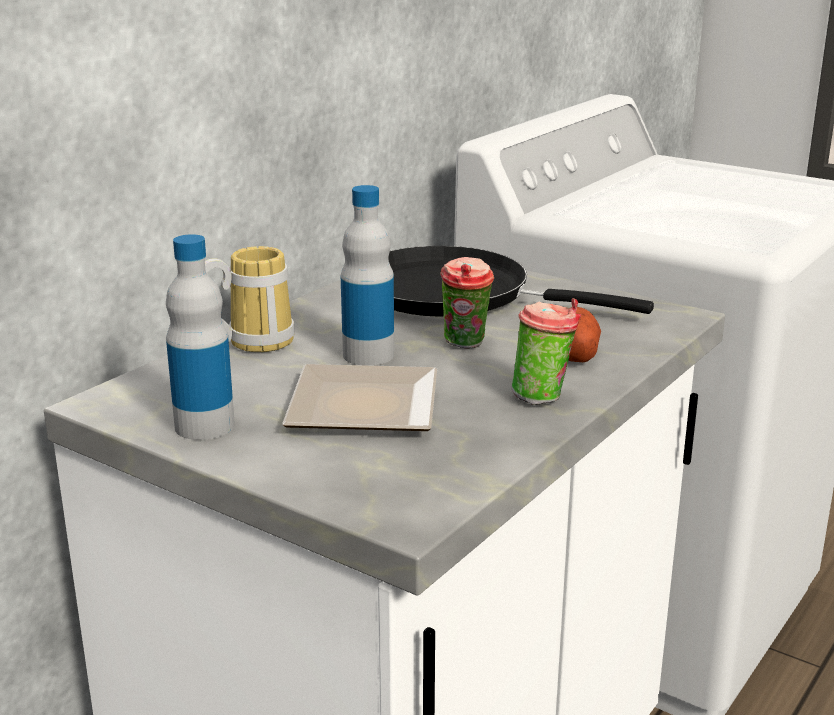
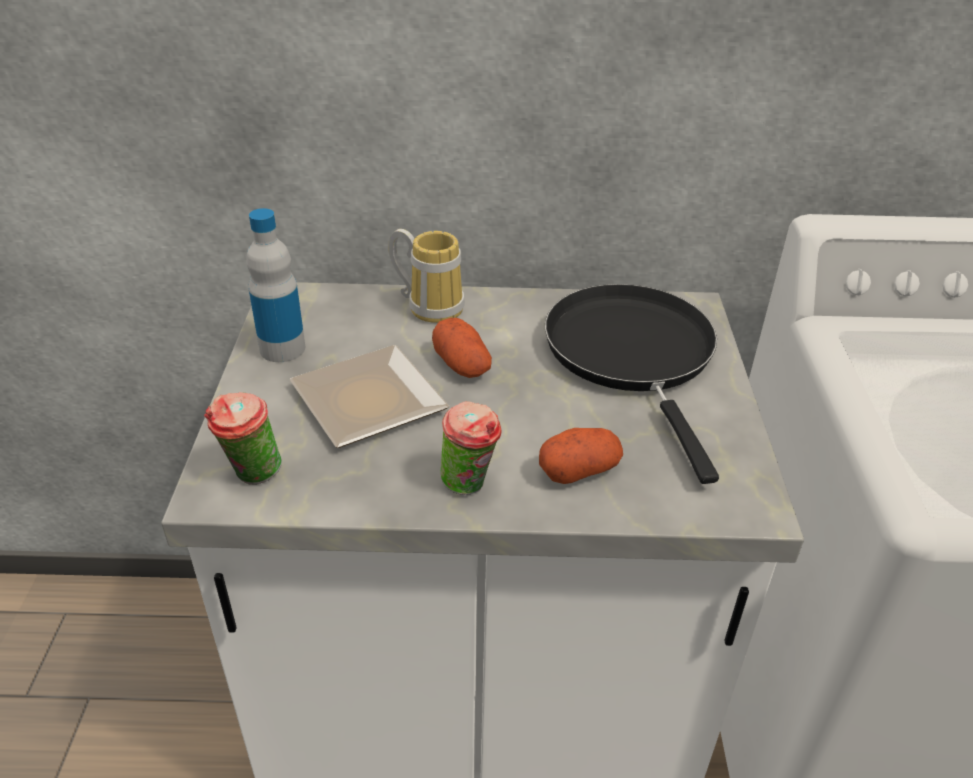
camera: 55 degrees right, 15 degrees up
(368, 355) = (462, 364): bottle -> potato
(466, 345) = (532, 403): cup -> cup (251, 476)

